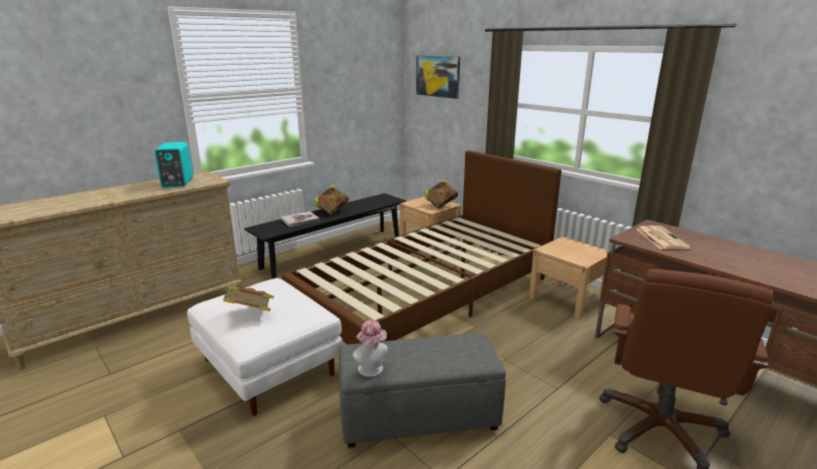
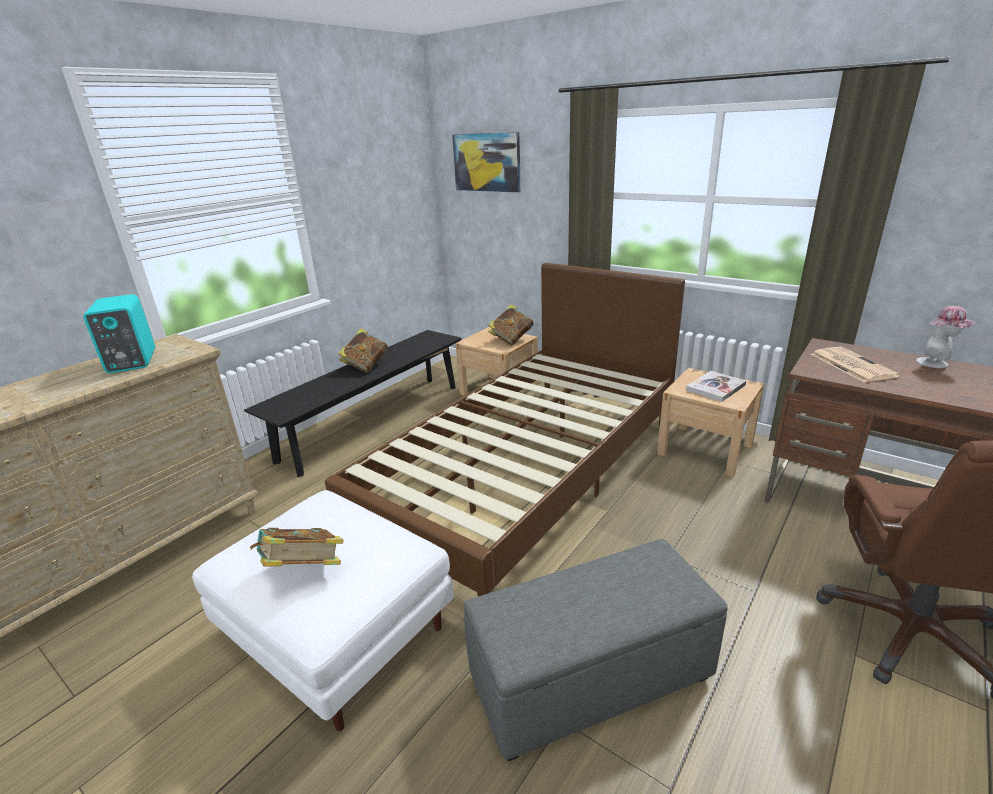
camera: 10 degrees left, 5 degrees up
(300, 220) = (325, 386): book -> book (715, 387)
(372, 370) = (537, 645): hat -> hat (936, 363)

